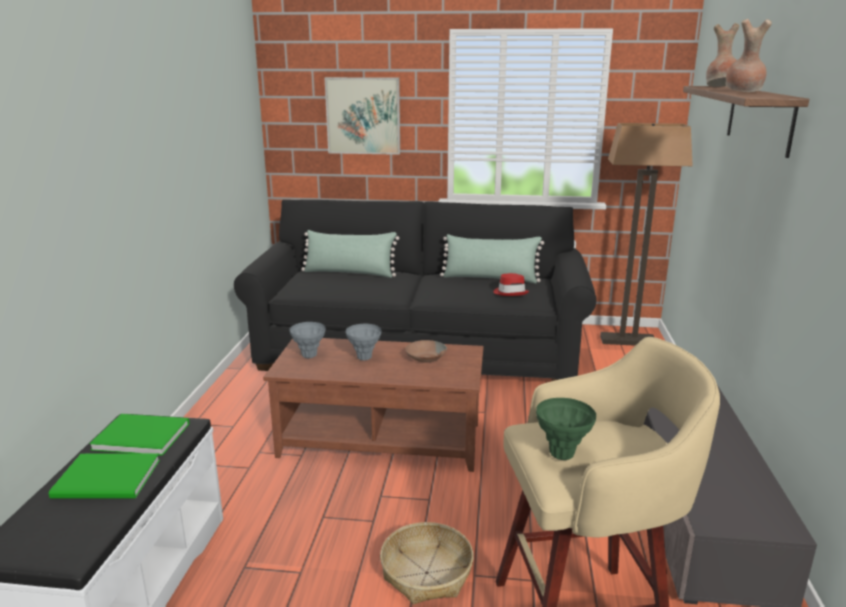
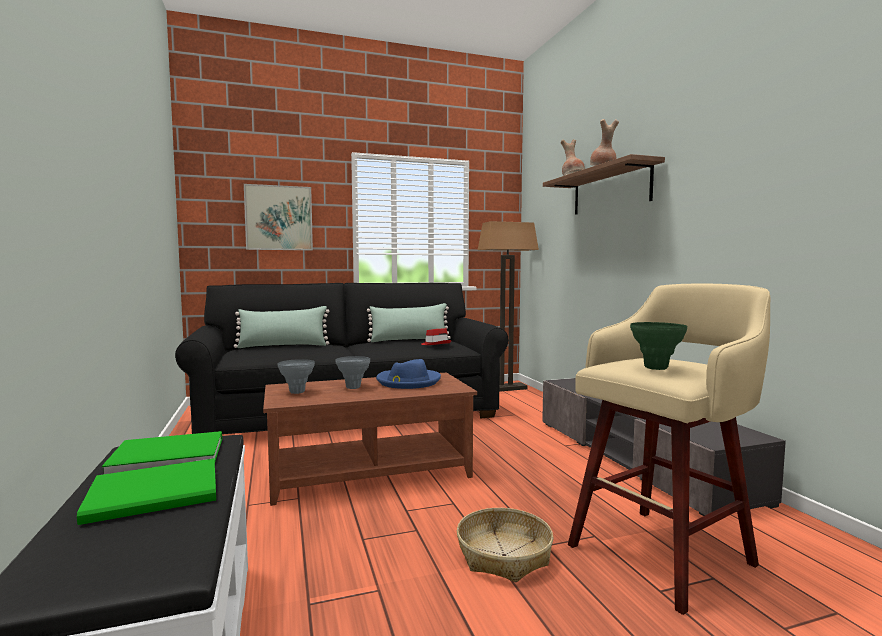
camera: 25 degrees left, 15 degrees down
(425, 357) = (408, 382): brown bowl -> blue hat

